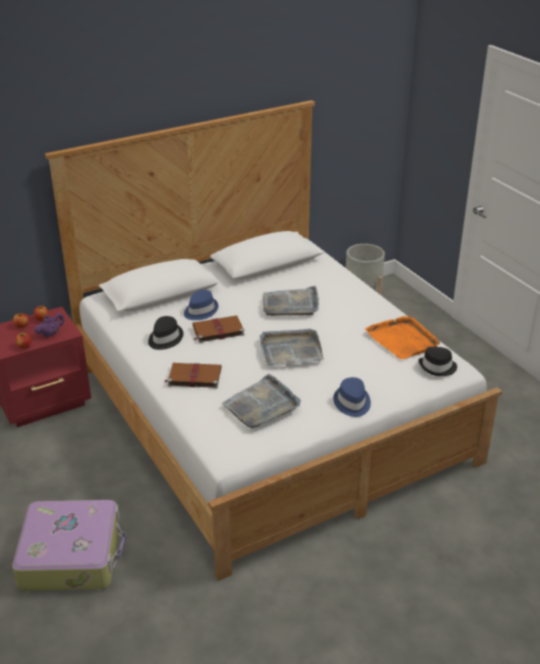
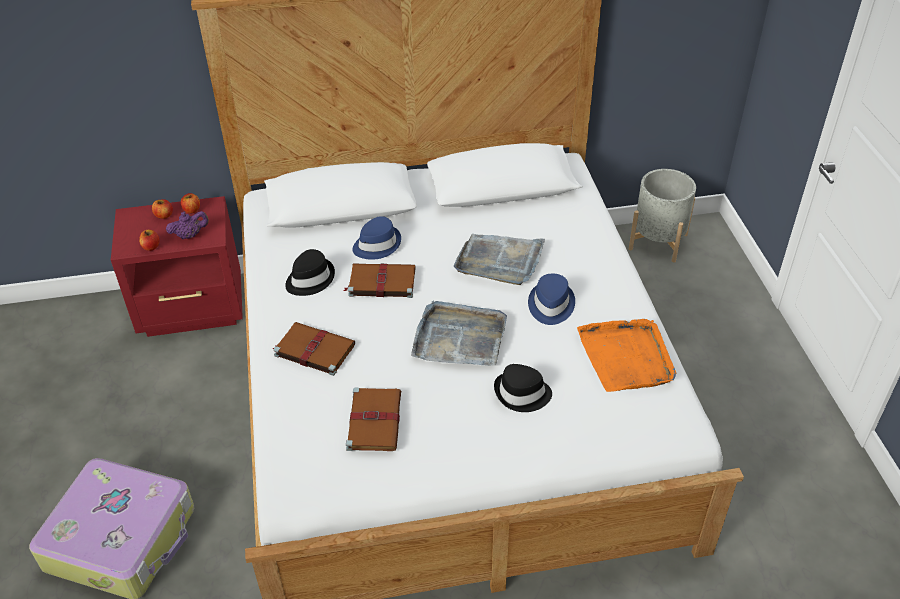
camera: 20 degrees right, 10 degrees up
(262, 405) = (374, 420): grey tray -> brown book
(352, 403) = (500, 448): blue hat -> blue hat (550, 305)
(437, 367) = (654, 418): black hat -> black hat (522, 394)

